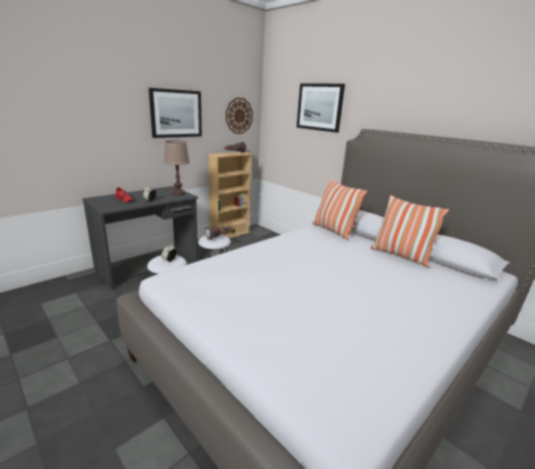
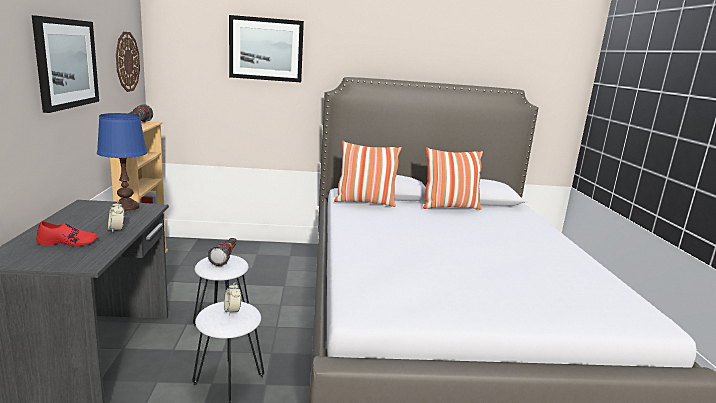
camera: 50 degrees left, 5 degrees down
(178, 193) = (126, 207): brown table lamp -> blue table lamp

